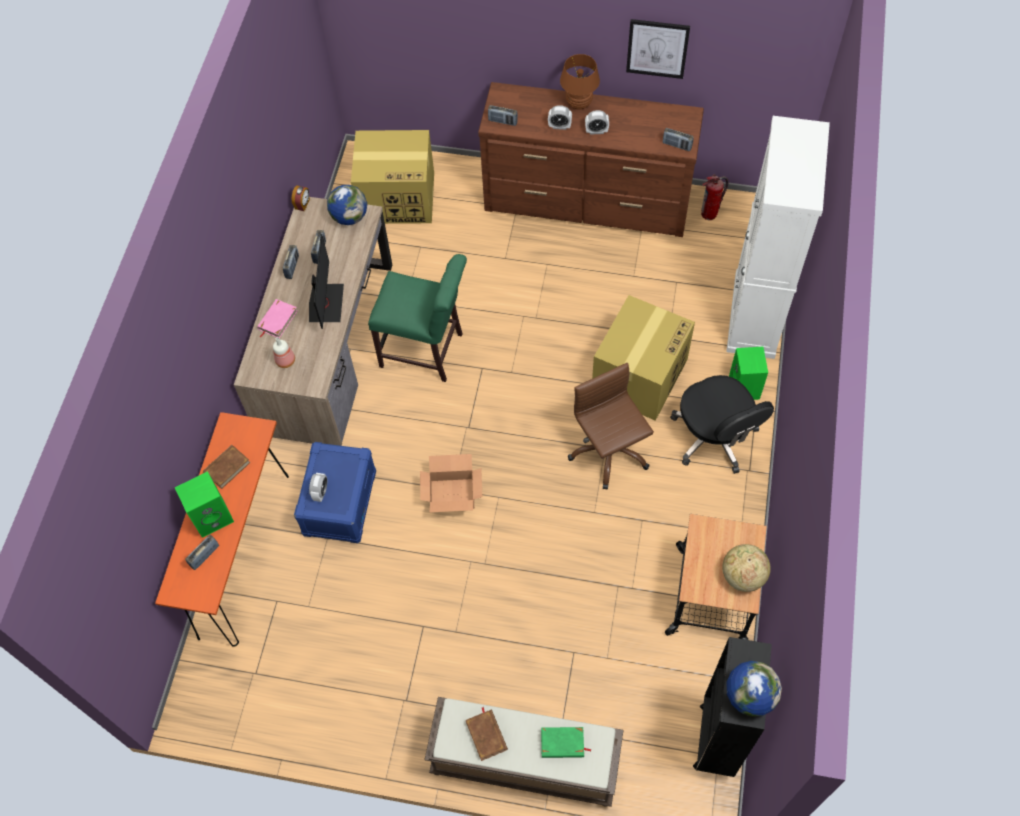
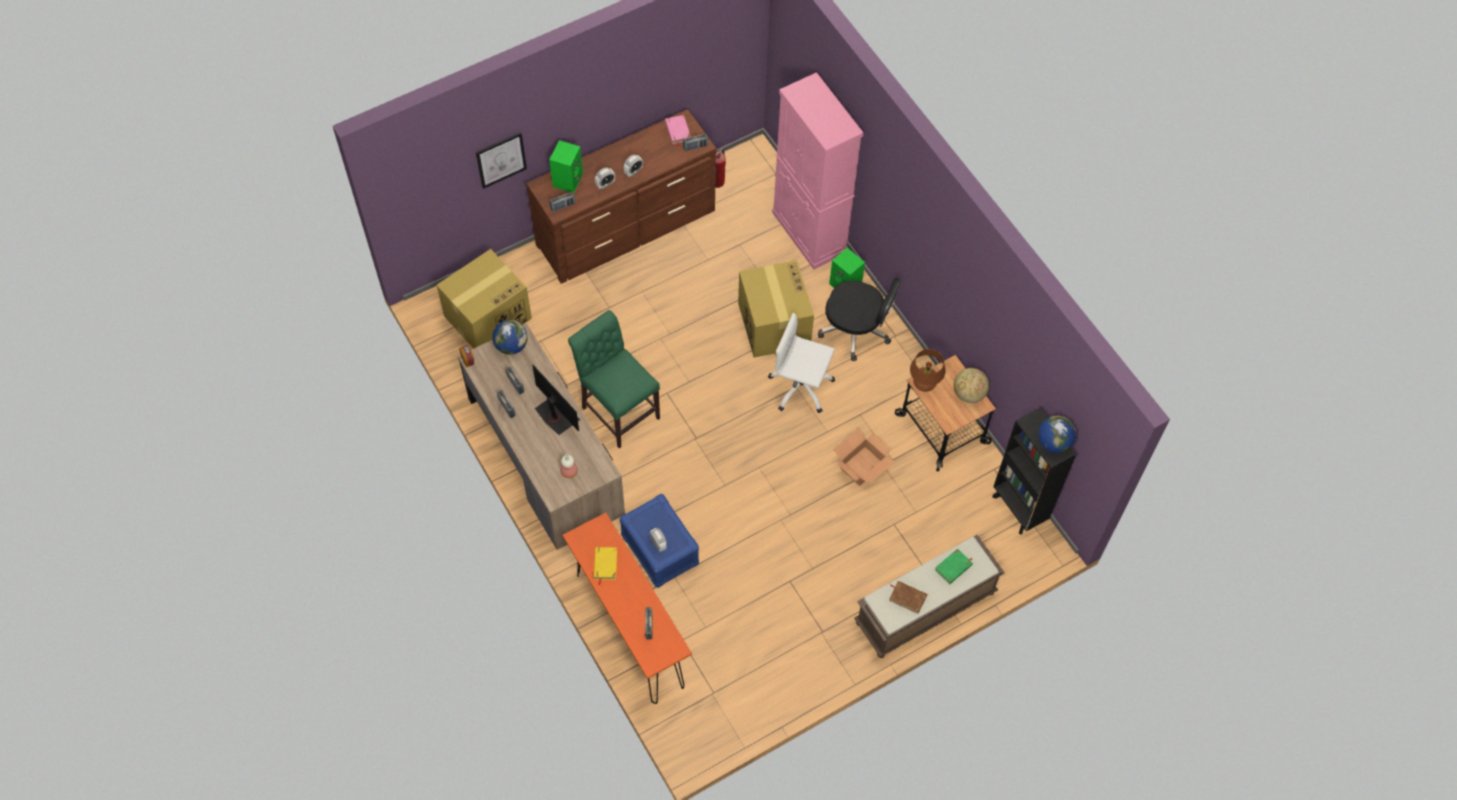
camera: 45 degrees left, 0 degrees up
(213, 516) = (628, 599): green speaker -> green speaker (567, 179)
(226, 468) = (605, 564): brown book -> yellow book
(277, 320) = (535, 449): pink book -> pink book (677, 131)
(426, 352) = (618, 409): green chair -> green chair turned 105 degrees counterclockwise
(452, 494) = (727, 488): cardboard box -> cardboard box (861, 466)
(579, 103) = (602, 159): brown table lamp -> brown table lamp (924, 384)
(608, 452) = (800, 387): brown office chair -> white office chair
(657, 48) = (645, 87): picture -> picture (501, 159)
(754, 315) = (809, 233): white cabinet -> pink cabinet

